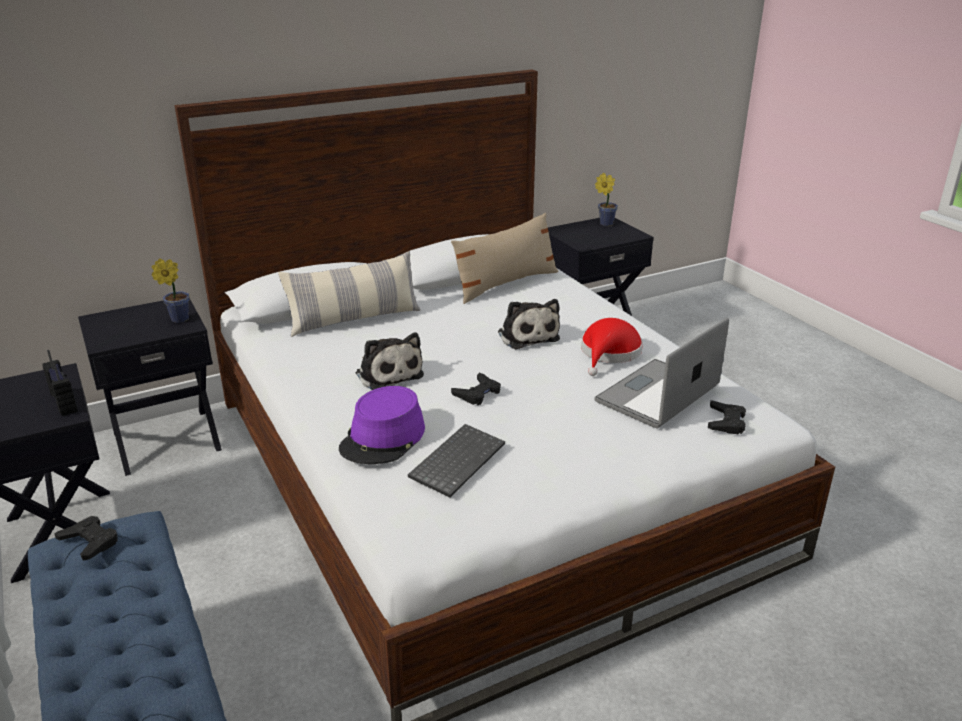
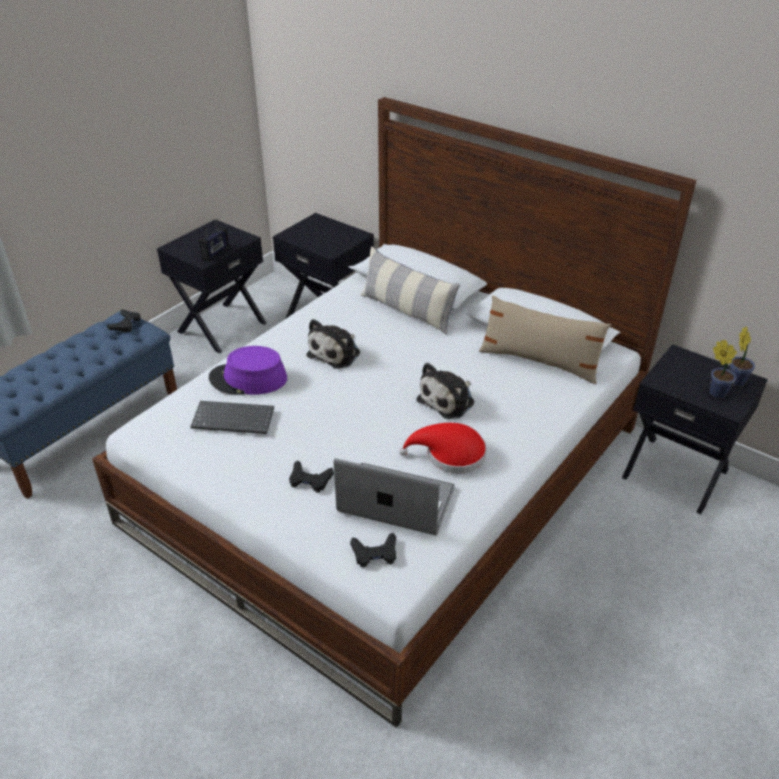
camera: 65 degrees right, 10 degrees up
(177, 319) = (336, 244): potted plant -> potted plant (715, 392)
(478, 393) = (331, 401): black game controller -> black game controller (310, 480)

